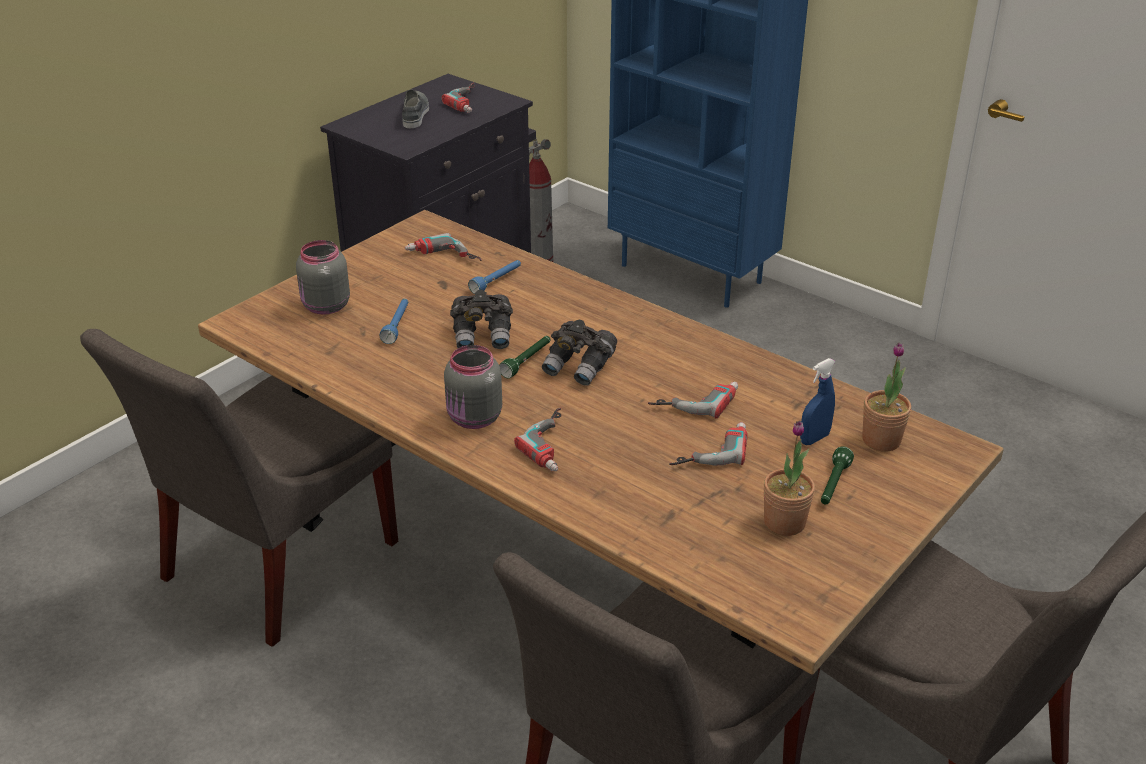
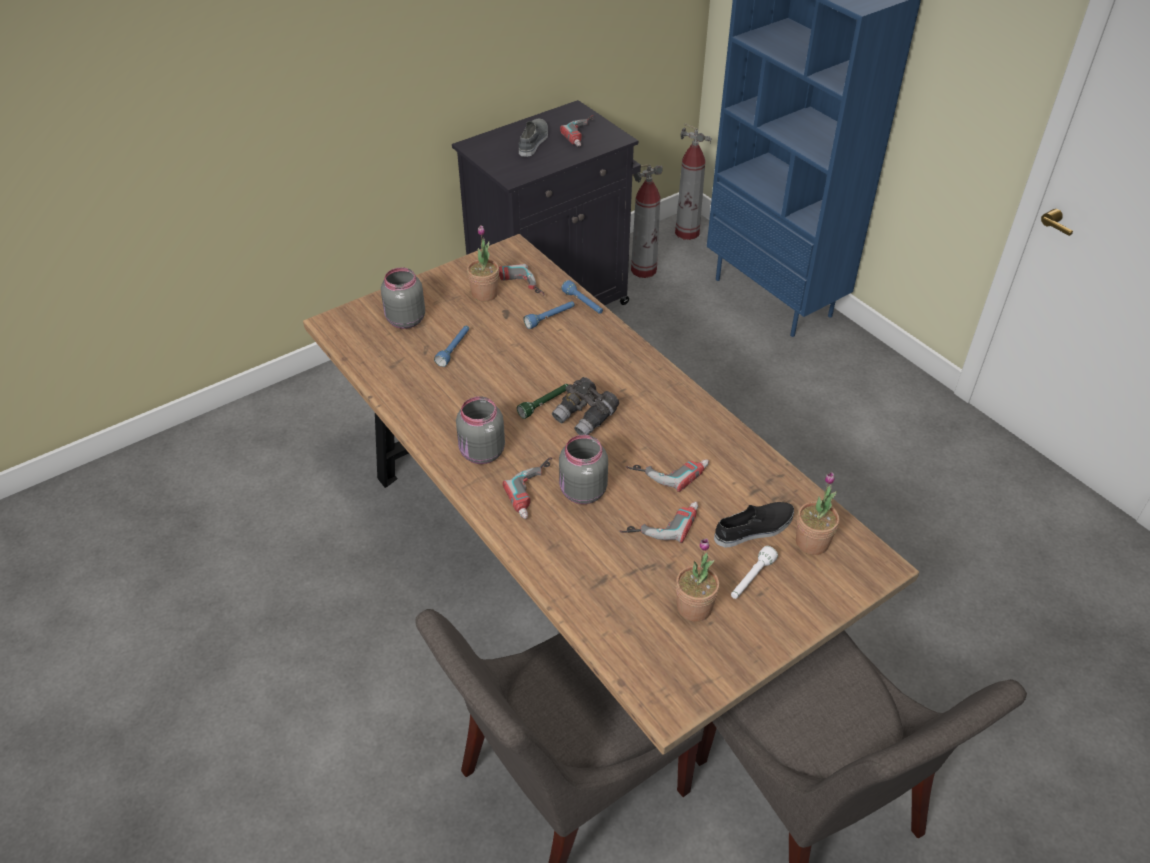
camera: 15 degrees right, 10 degrees up
(272, 565) = (347, 512): grey chair -> none
(409, 269) = (484, 294): none -> potted plant
(483, 335) = (519, 371): grey binoculars -> none
(528, 263) = (583, 303): none -> blue flashlight
(573, 226) = (687, 233): none -> fire extinguisher
(607, 437) = (582, 492): none -> grey jar
(814, 439) = (754, 529): blue spray bottle -> black shoe
(833, 485) = (751, 579): green flashlight -> white flashlight

